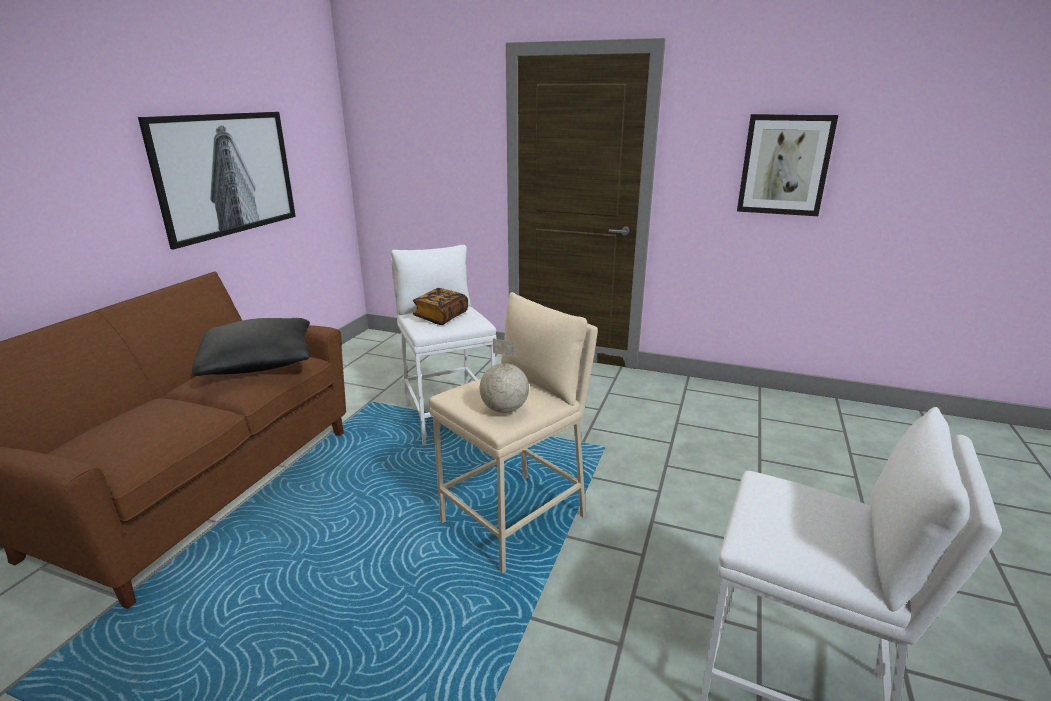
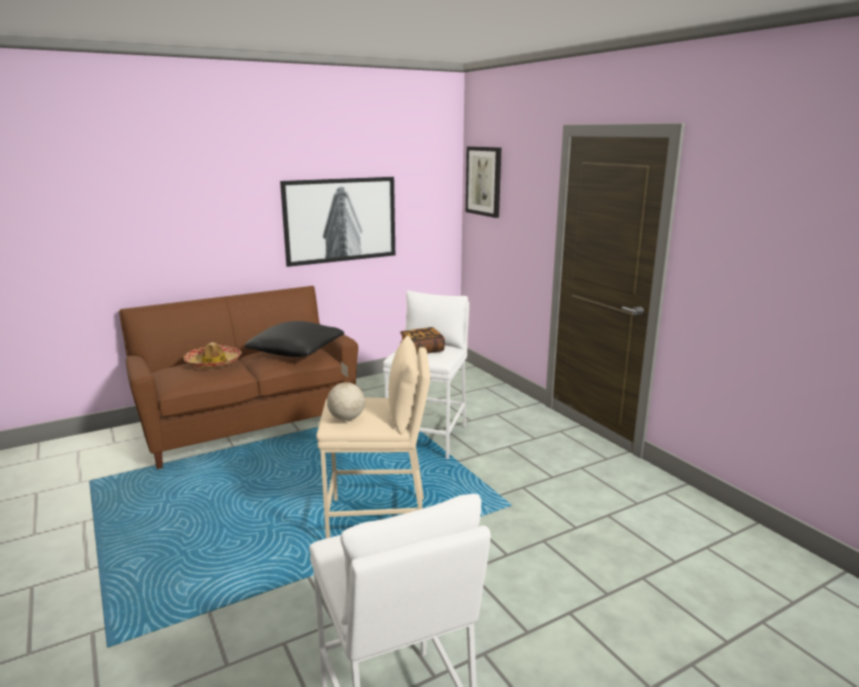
camera: 40 degrees right, 5 degrees down
(153, 413) = (214, 363): none -> hat
(784, 165) = (791, 266): picture -> picture (484, 181)

